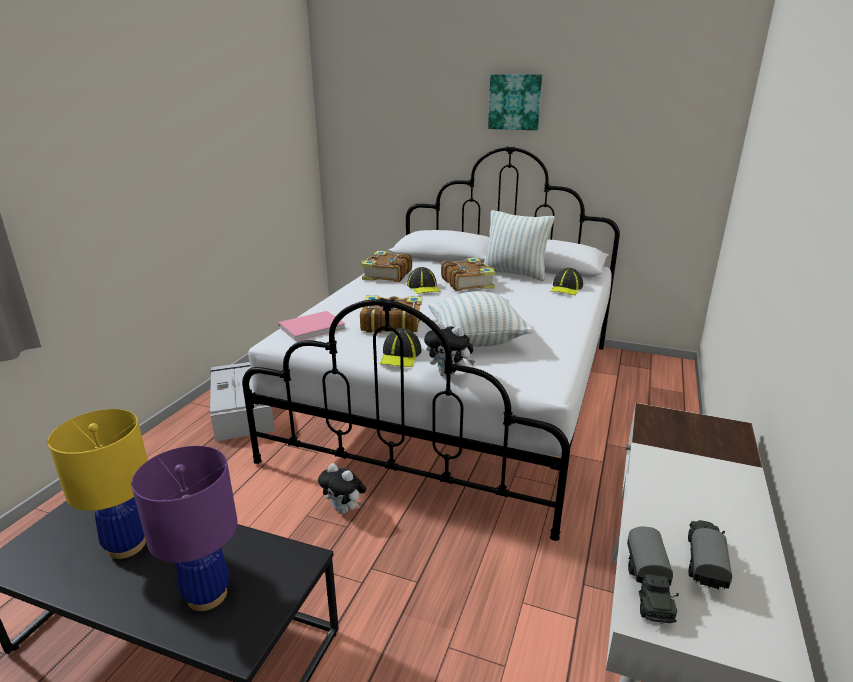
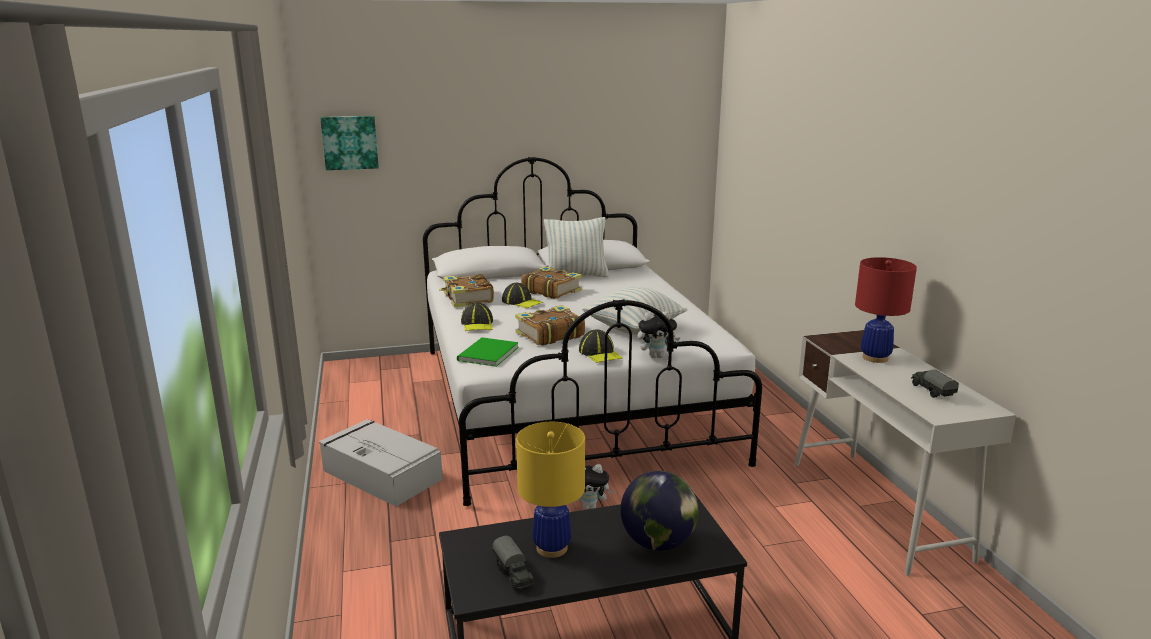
camera: 35 degrees left, 5 degrees down
(207, 595) = (658, 543): purple table lamp -> globe
(309, 327) = (486, 354): pink book -> green book
(515, 102) = (530, 115): picture -> picture (350, 142)
(566, 288) = (634, 279): cap -> cap (477, 324)
(649, 590) = (926, 408): toy truck -> toy truck (514, 575)
(692, 469) = (875, 358): none -> red table lamp

